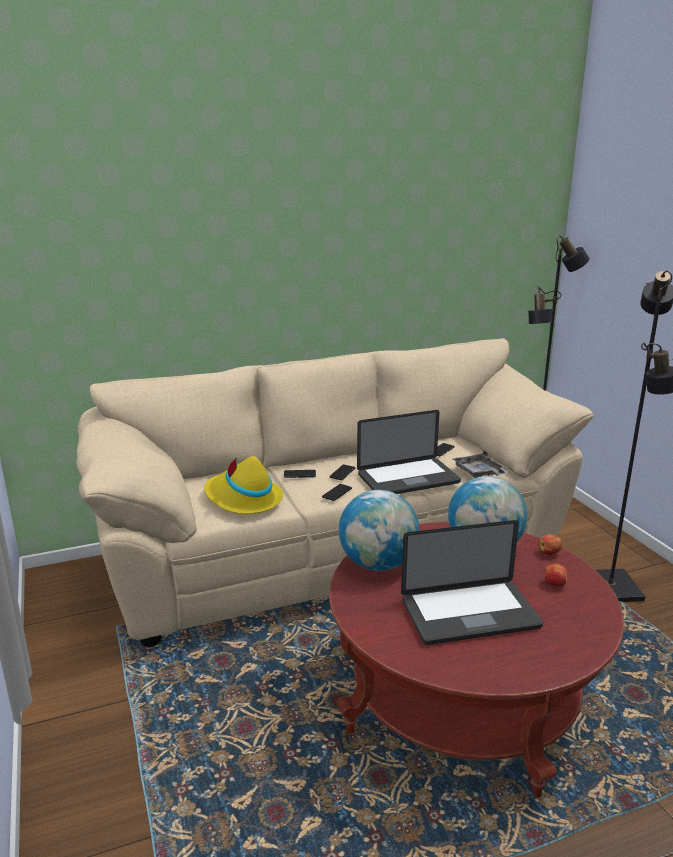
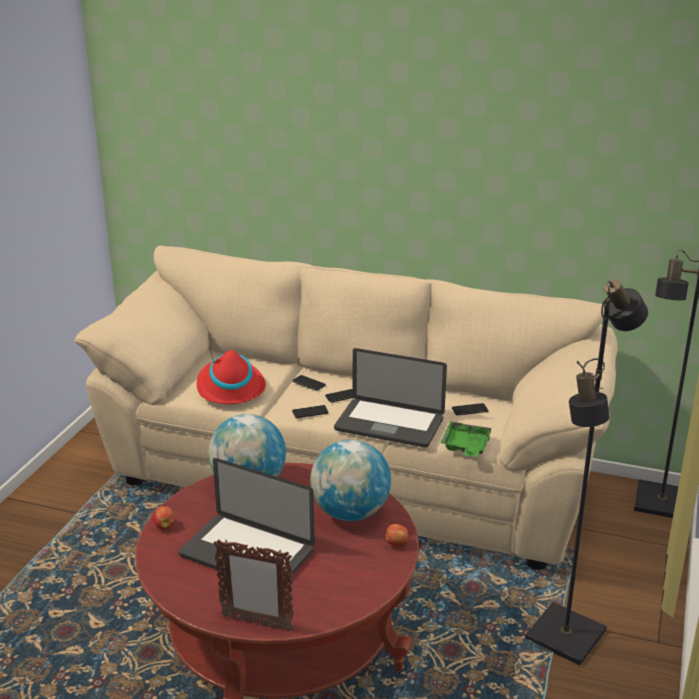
camera: 40 degrees right, 5 degrees up
(243, 499) = (230, 387): yellow hat -> red hat
(479, 473) = (465, 447): grey tray -> green tray
(554, 584) = (351, 568): apple -> apple (164, 525)
(571, 660) = (256, 623): none -> picture frame

